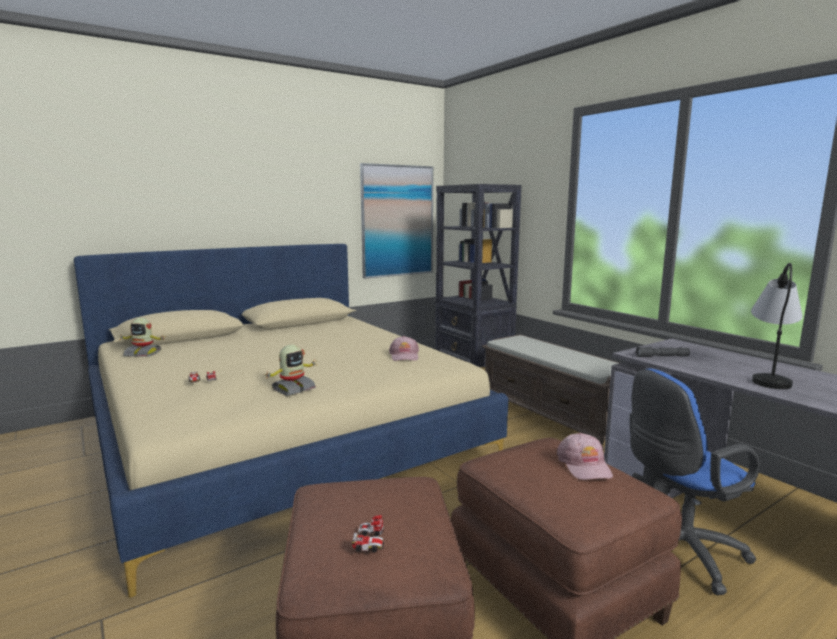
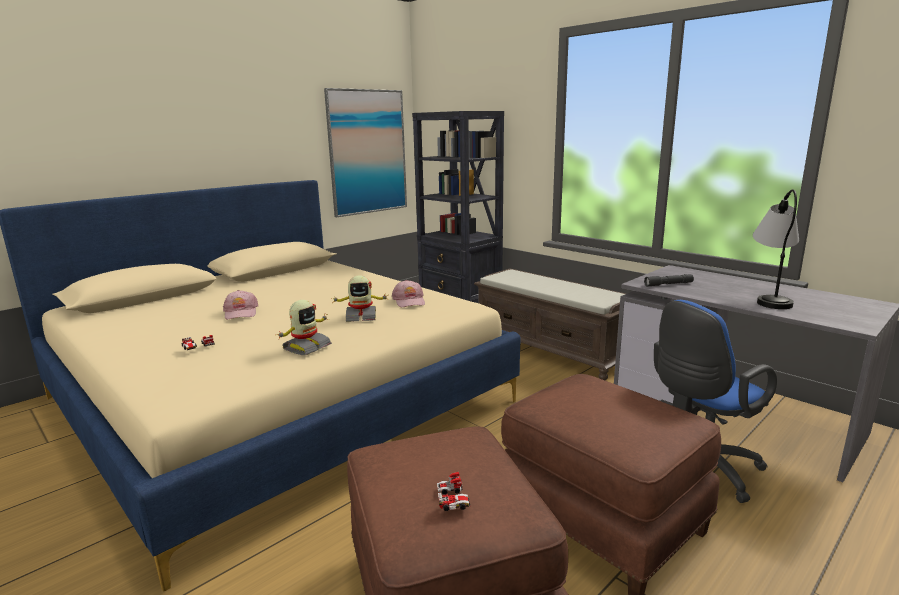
camera: 10 degrees left, 5 degrees up
(143, 353) = (107, 320): toy robot -> toy robot (361, 317)
(584, 465) = (626, 398): pink cap -> pink cap (241, 312)

